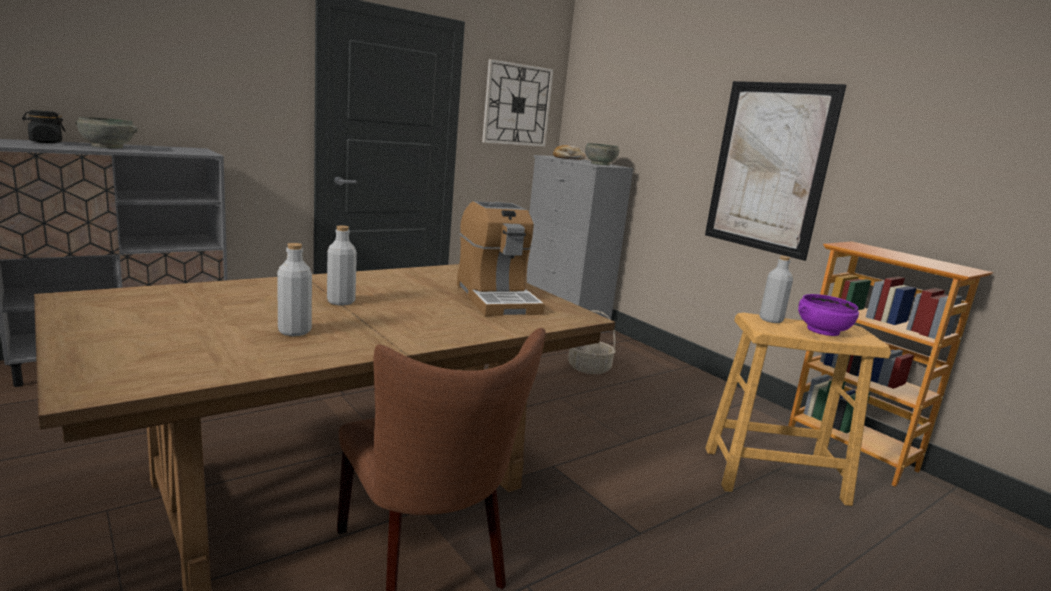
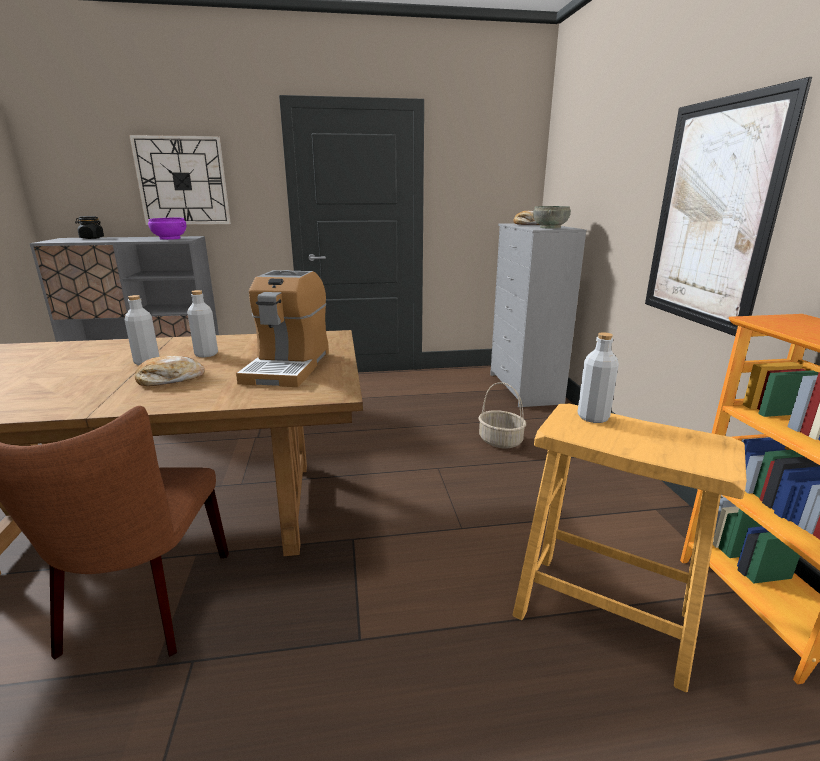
camera: 30 degrees right, 5 degrees up
(107, 147) = (123, 239): grey bowl -> none
(294, 331) = (54, 386): grey bottle -> grey bottle (206, 354)
(408, 316) = (170, 379): none -> bread
(517, 105) = (488, 175): wall clock -> wall clock (182, 181)
(822, 330) = (656, 441): purple bowl -> purple bowl (170, 238)

